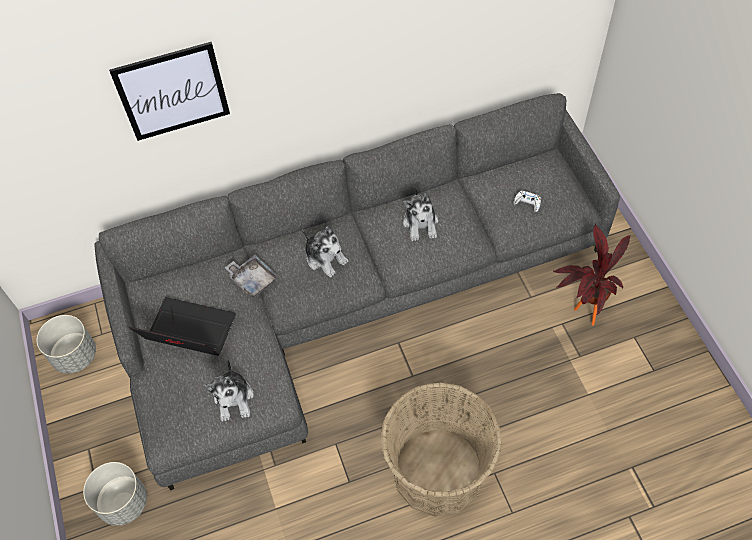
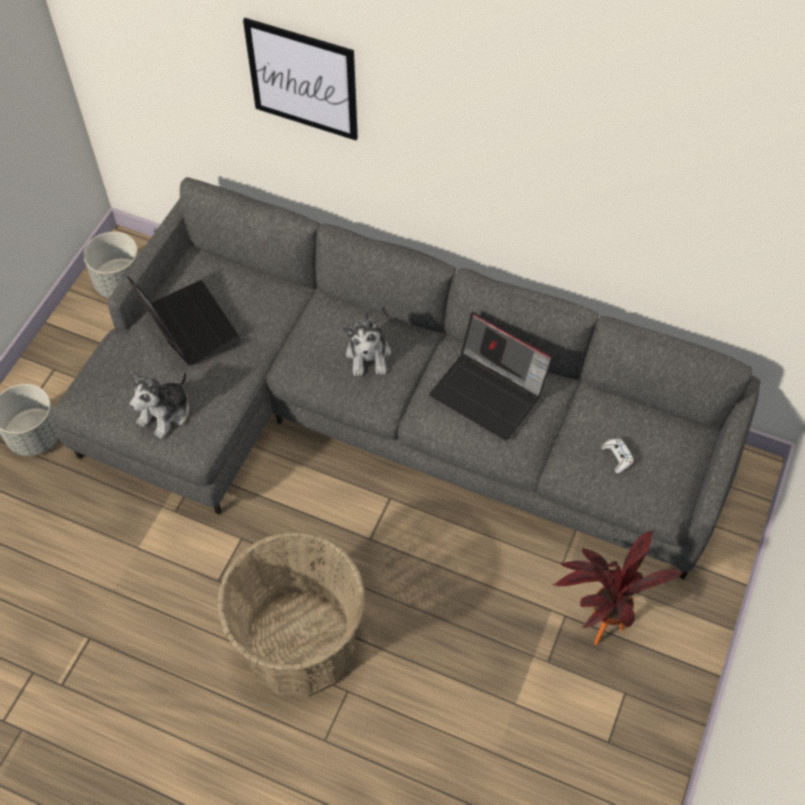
camera: 40 degrees right, 0 degrees up
(253, 279) = (288, 323): grey tray -> none
(421, 223) = (489, 393): plush toy -> laptop

